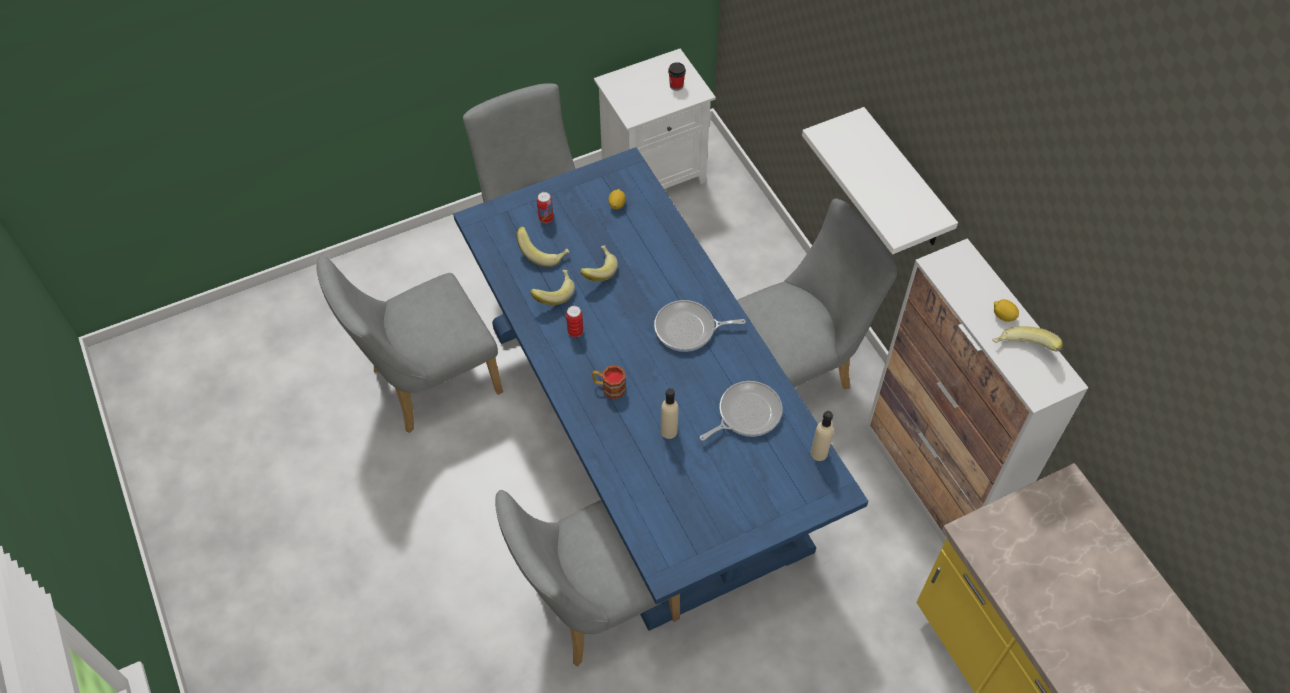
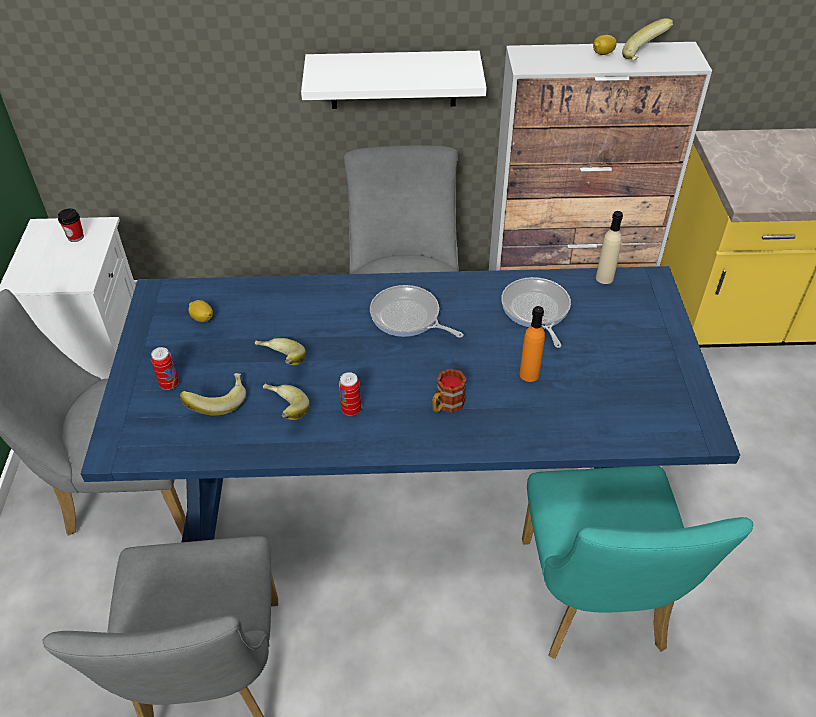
camera: 65 degrees left, 10 degrees down
(594, 605) = (595, 605): grey chair -> turquoise chair
(669, 431) = (529, 374): beige bottle -> orange bottle
(688, 329) = (408, 317): frying pan -> frying pan turned 105 degrees clockwise

